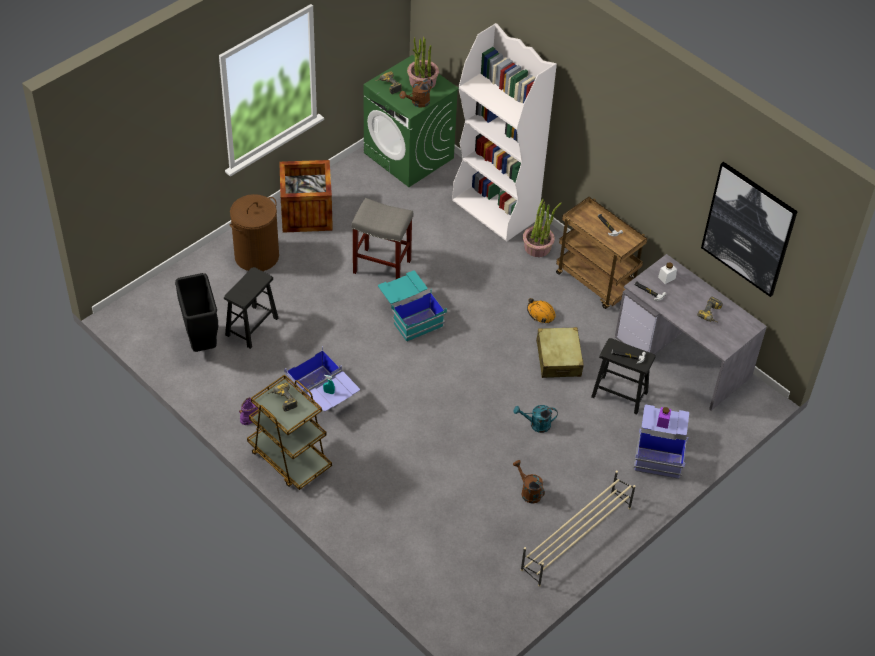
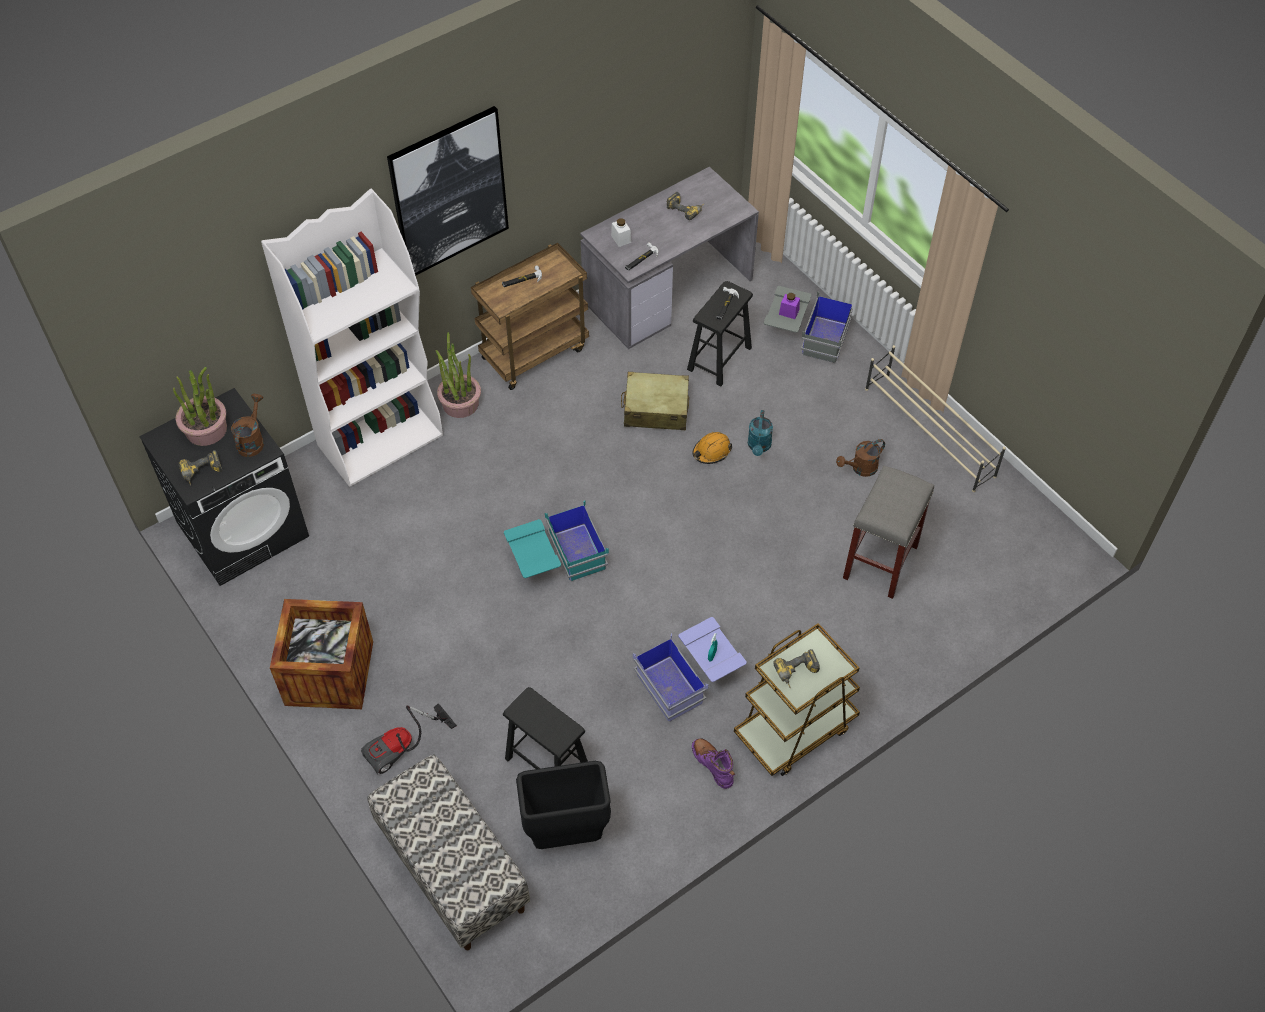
camera: 80 degrees left, 5 degrees up
(176, 289) = (452, 868): none -> bench
(256, 256) = (404, 748): brown laundry basket -> vacuum cleaner
(381, 267) = (459, 586): grey stool -> grey stool (880, 563)
(409, 155) = (243, 529): green washing machine -> black washing machine
(418, 103) = (252, 440): brown watering can -> brown watering can turned 135 degrees counterclockwise
(541, 313) = (578, 416): orange hard hat -> orange hard hat (711, 451)
(660, 450) = (805, 335): blue storage box -> grey storage box
(748, 229) = (661, 93): picture -> picture (449, 192)

